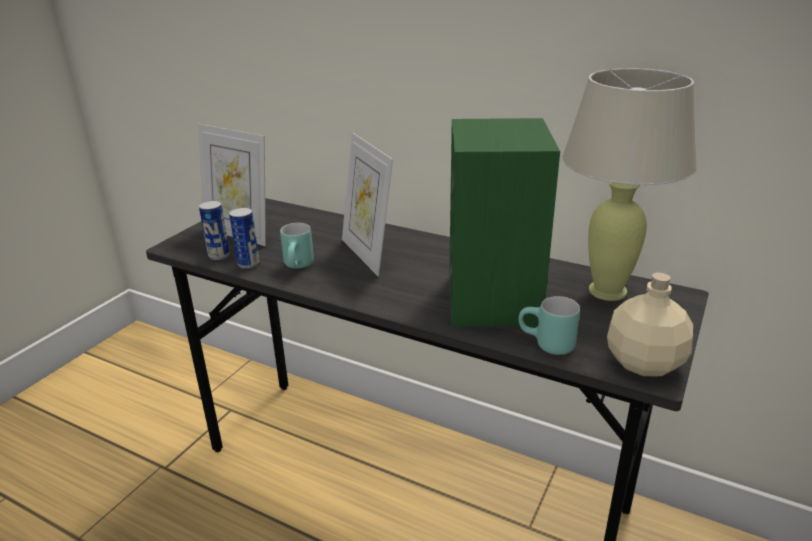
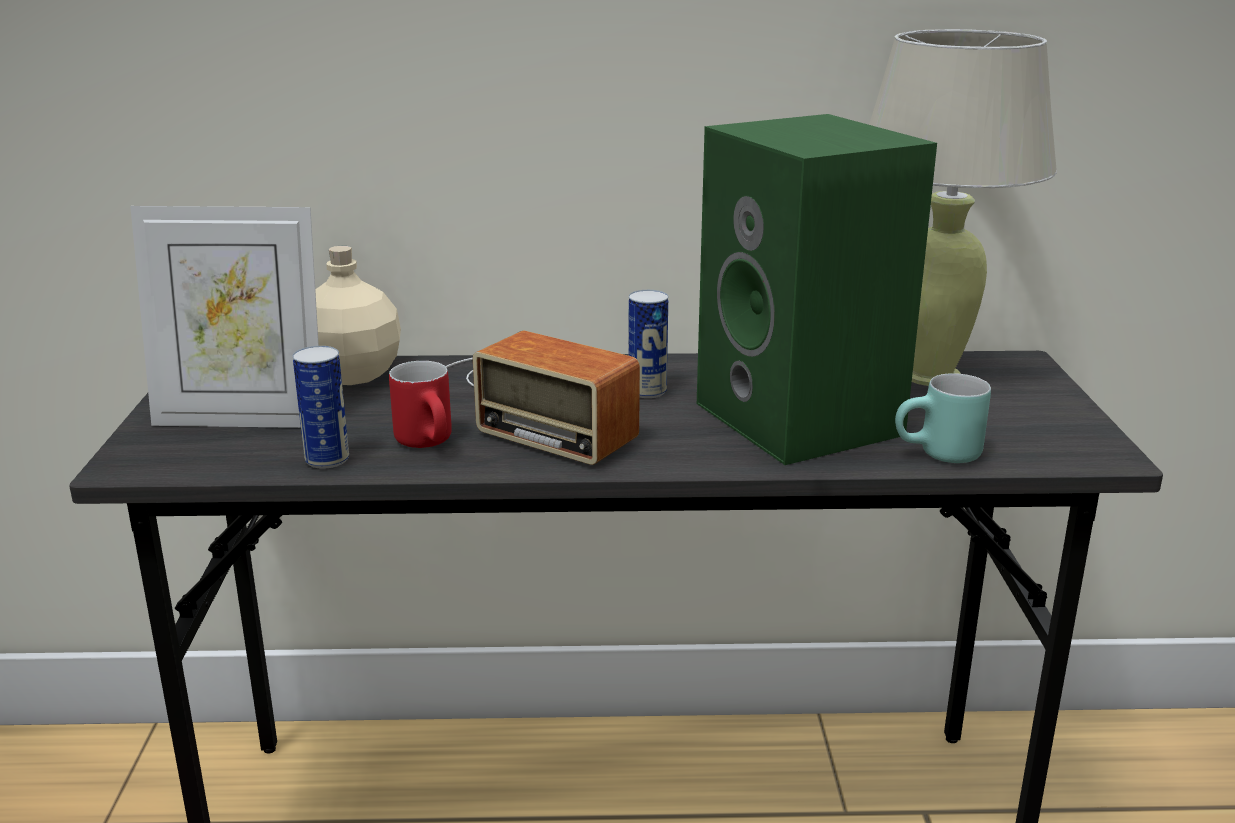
camera: 30 degrees left, 5 degrees down
(219, 255) = (248, 460): can -> can (647, 391)
(300, 266) = (432, 443): turquoise mug -> red mug
(367, 254) = (528, 402): picture frame -> radio
(642, 363) = (1073, 445): beige bottle -> beige bottle (350, 374)

